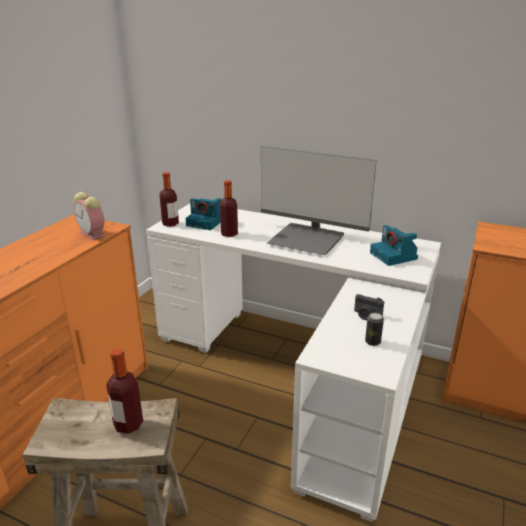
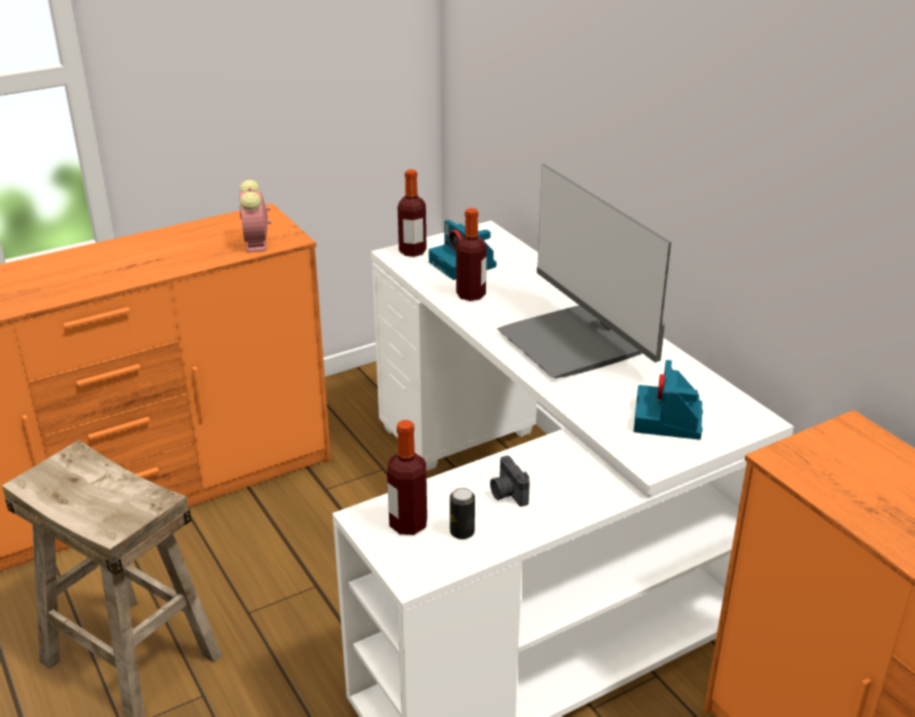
camera: 35 degrees right, 5 degrees up
(128, 424) = (114, 502): bottle -> bottle (408, 524)

